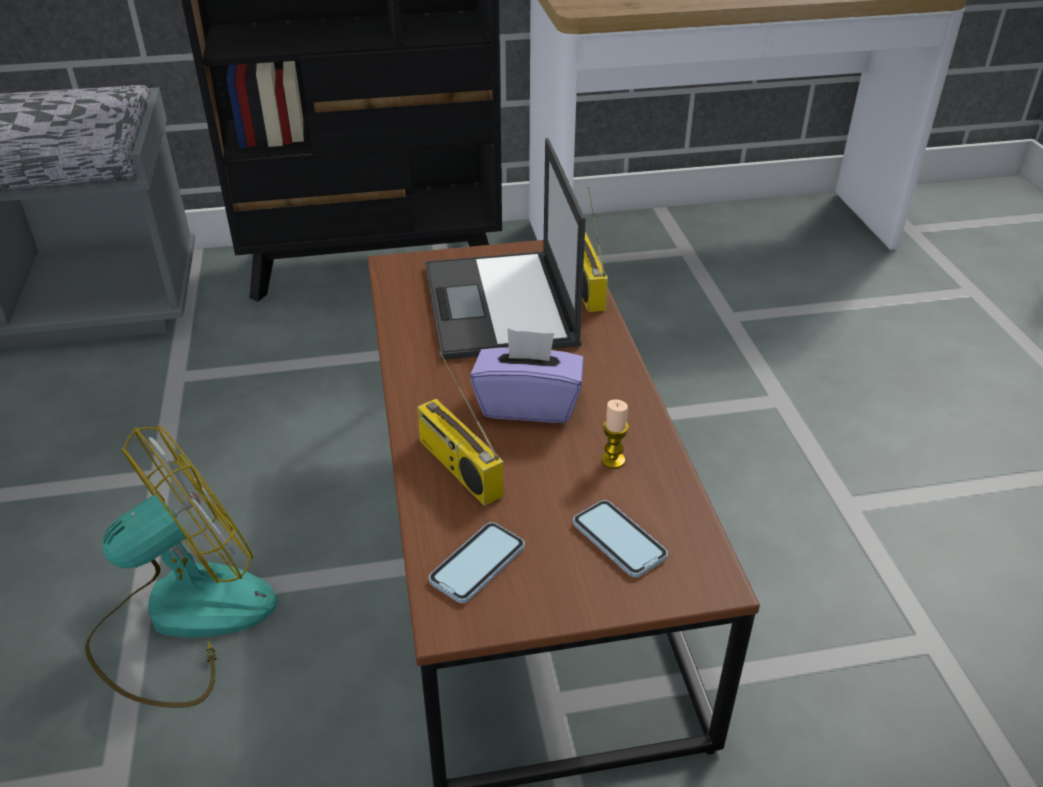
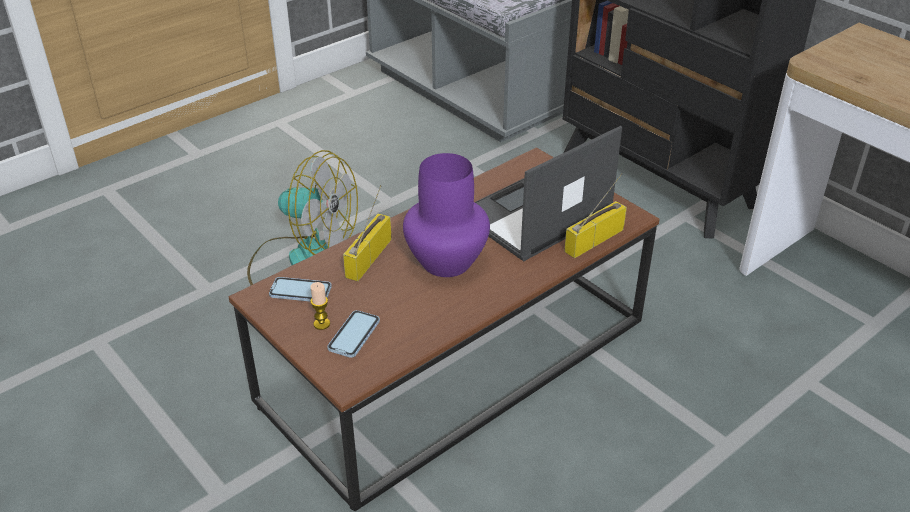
camera: 60 degrees right, 0 degrees up
(528, 404) = (445, 261): purple tissue box -> purple vase
(613, 460) = (421, 311): candle -> candle (321, 324)

